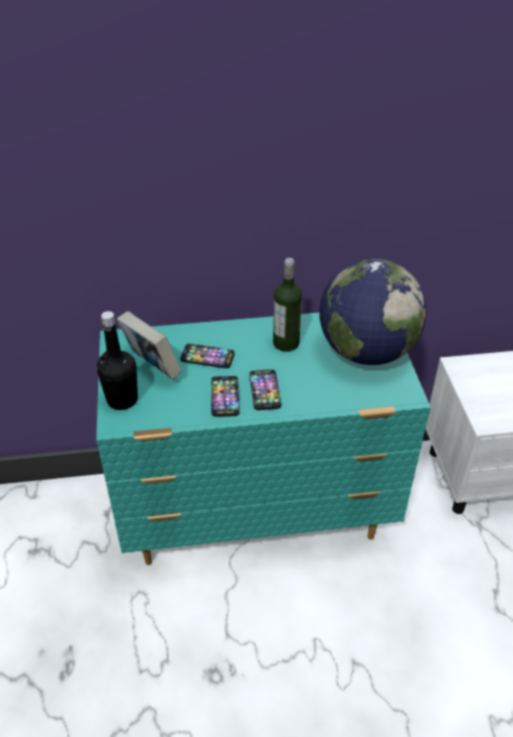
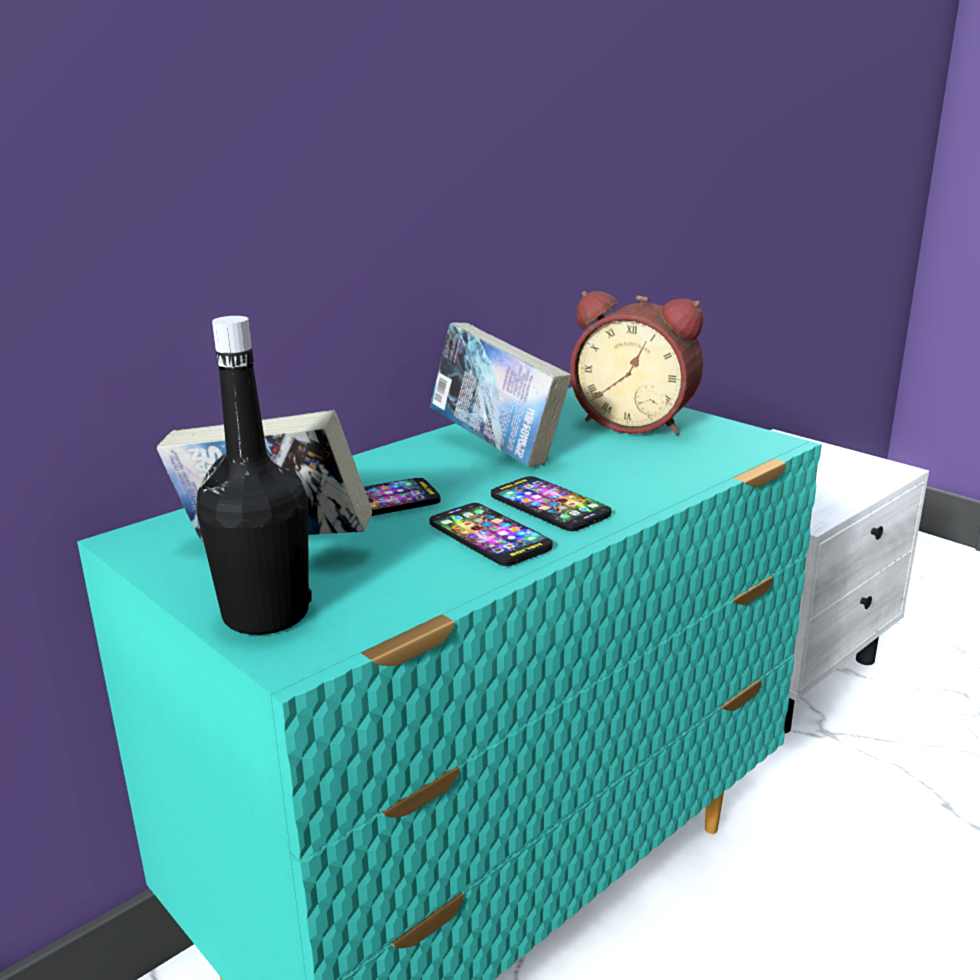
camera: 35 degrees left, 20 degrees down
(286, 343) = (497, 449): bottle -> book
(366, 351) = (636, 423): globe -> alarm clock

